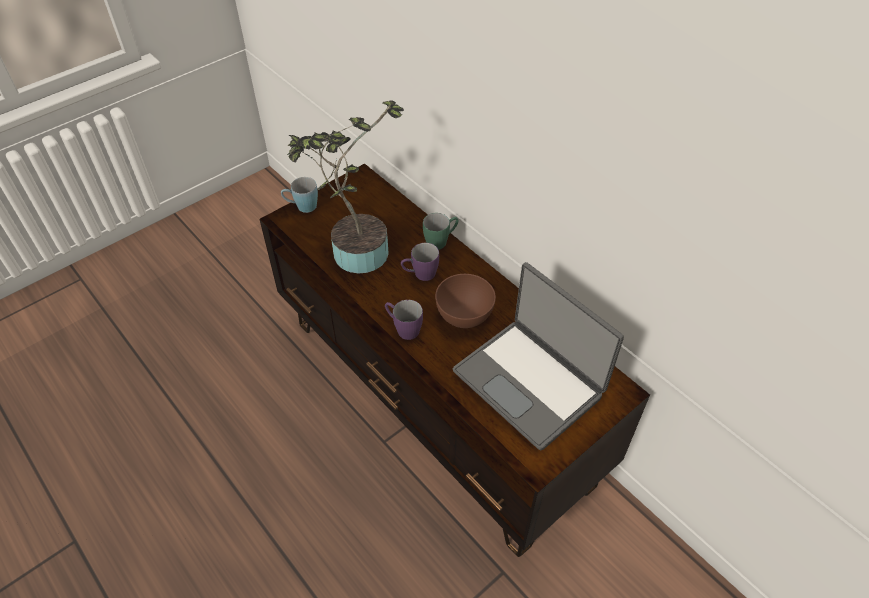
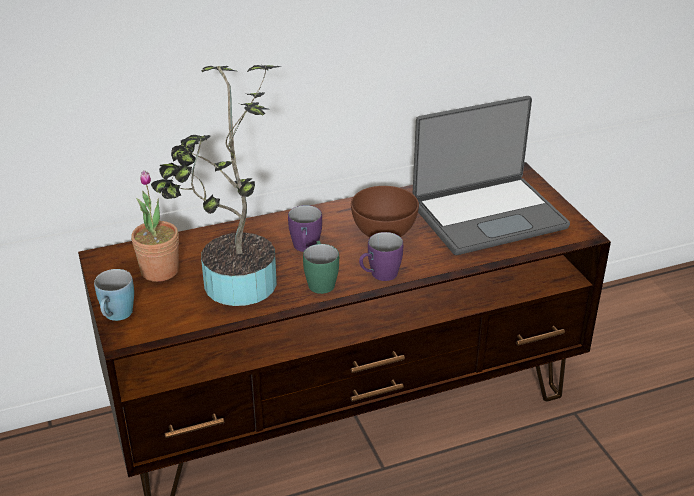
camera: 70 degrees left, 15 degrees down
(358, 208) = (159, 271): none -> potted plant
(441, 241) = (263, 224): green mug -> green mug (320, 281)

